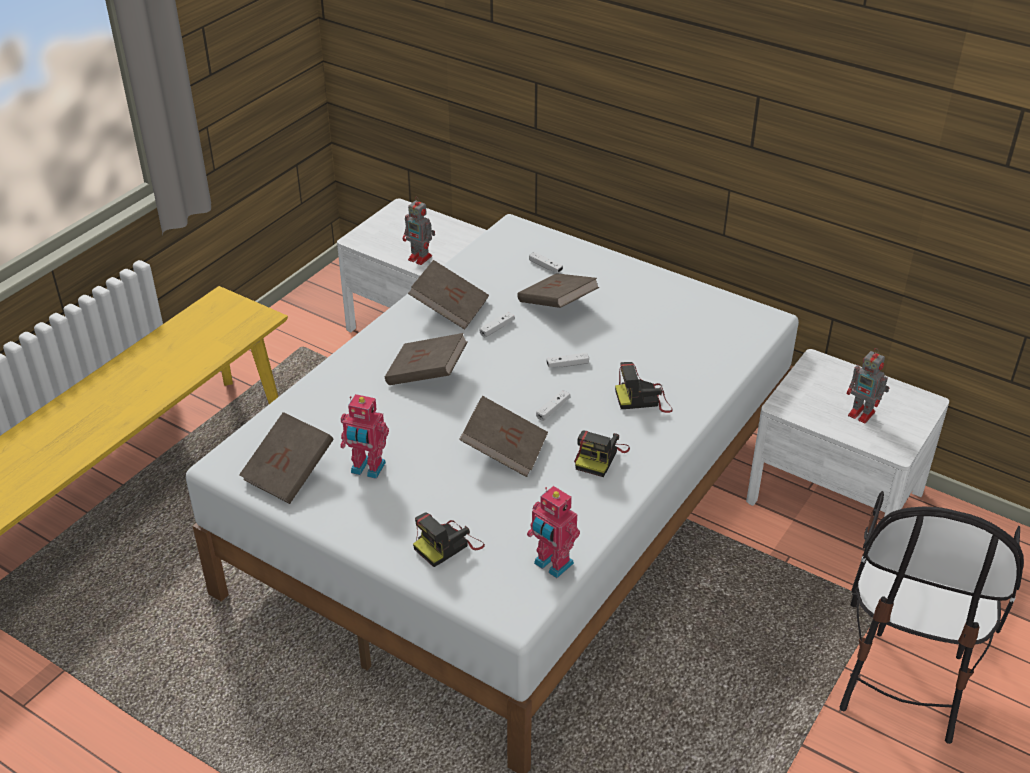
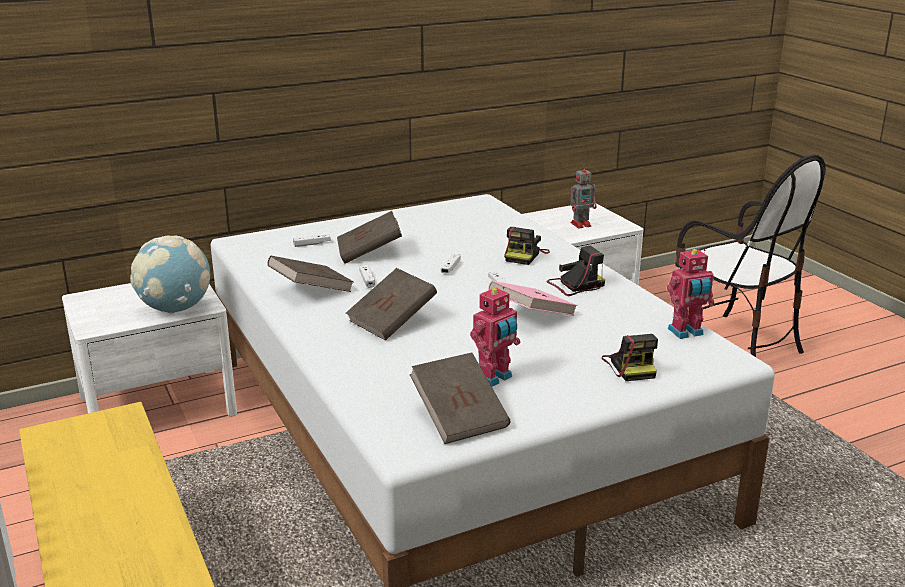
camera: 60 degrees left, 15 degrees down
(421, 258) = (175, 308): toy robot -> globe
(504, 450) = (531, 316): brown book -> pink book
(599, 456) = (575, 285): camera -> camera turned 75 degrees counterclockwise

